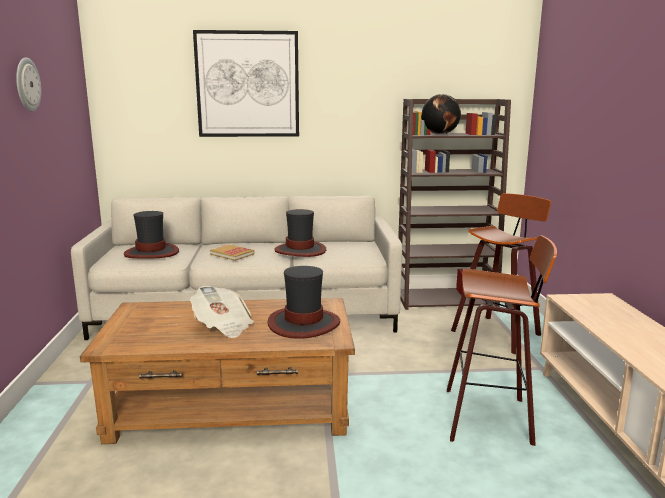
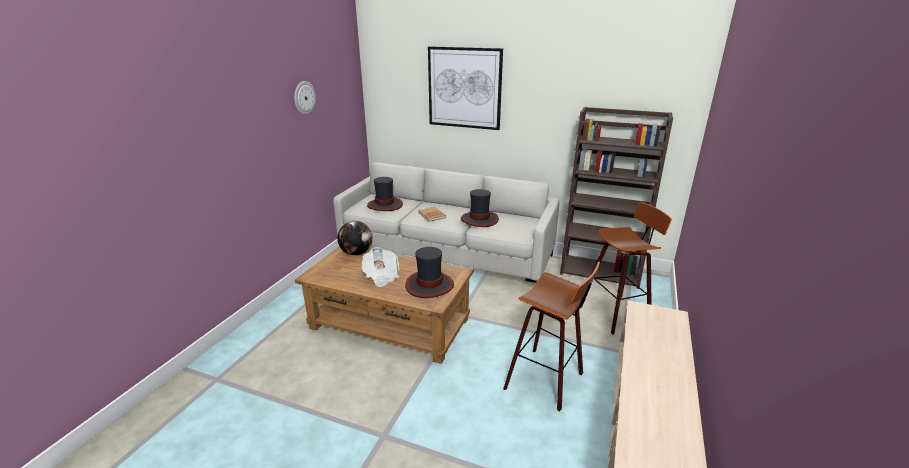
camera: 25 degrees right, 10 degrees up
(439, 134) = (607, 141): globe -> globe (356, 253)

